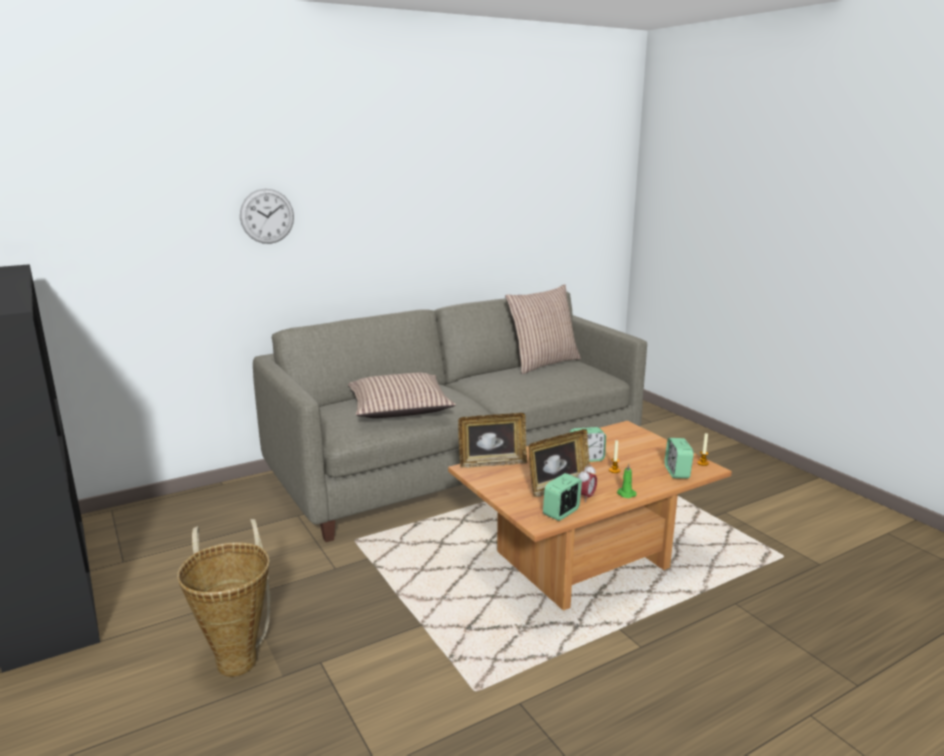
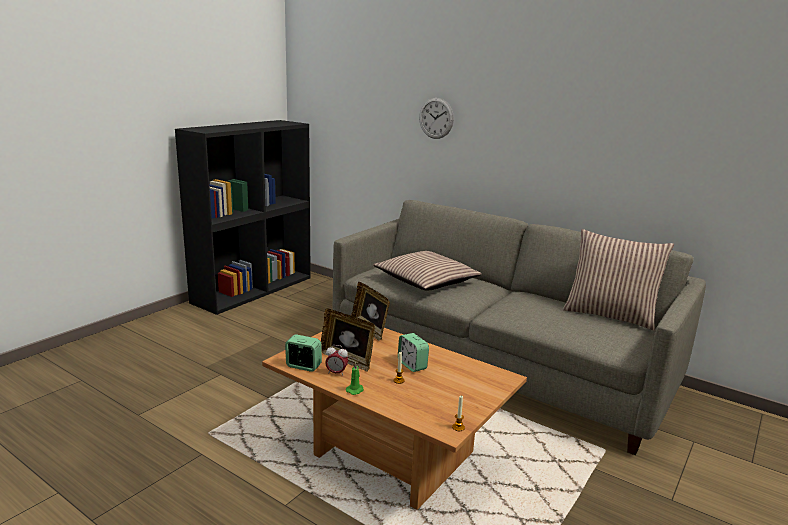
camera: 65 degrees right, 0 degrees up
(237, 657) = (217, 350): basket -> none
(677, 472) = (422, 413): alarm clock -> none

